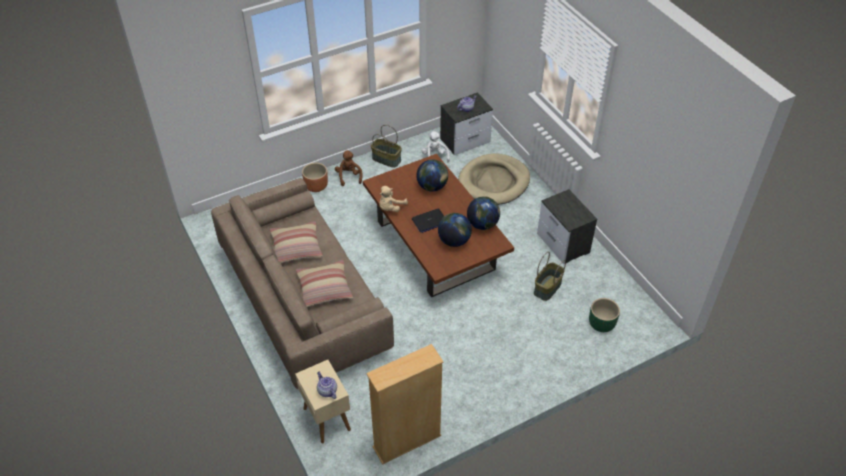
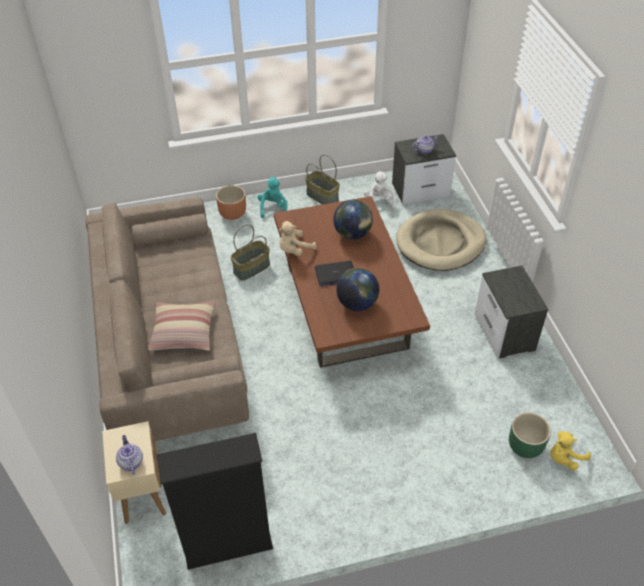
camera: 15 degrees right, 0 degrees up
(296, 247) = (170, 277): pillow -> none
(349, 176) = (273, 208): brown plush toy -> turquoise plush toy
(407, 441) = (228, 546): beige bookcase -> black bookcase
(482, 224) = (399, 290): globe -> none
(548, 288) = (468, 385): basket -> basket (251, 268)
(631, 326) = (564, 458): none -> yellow plush toy

